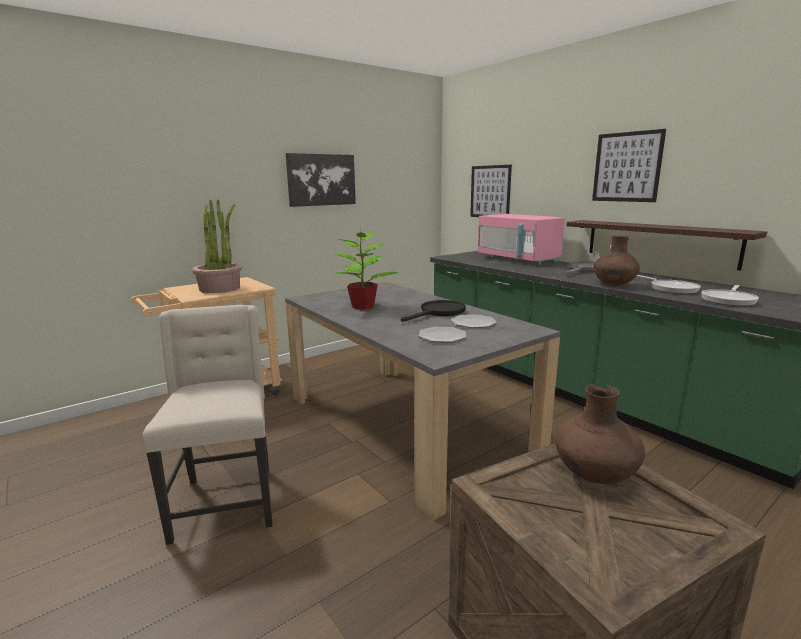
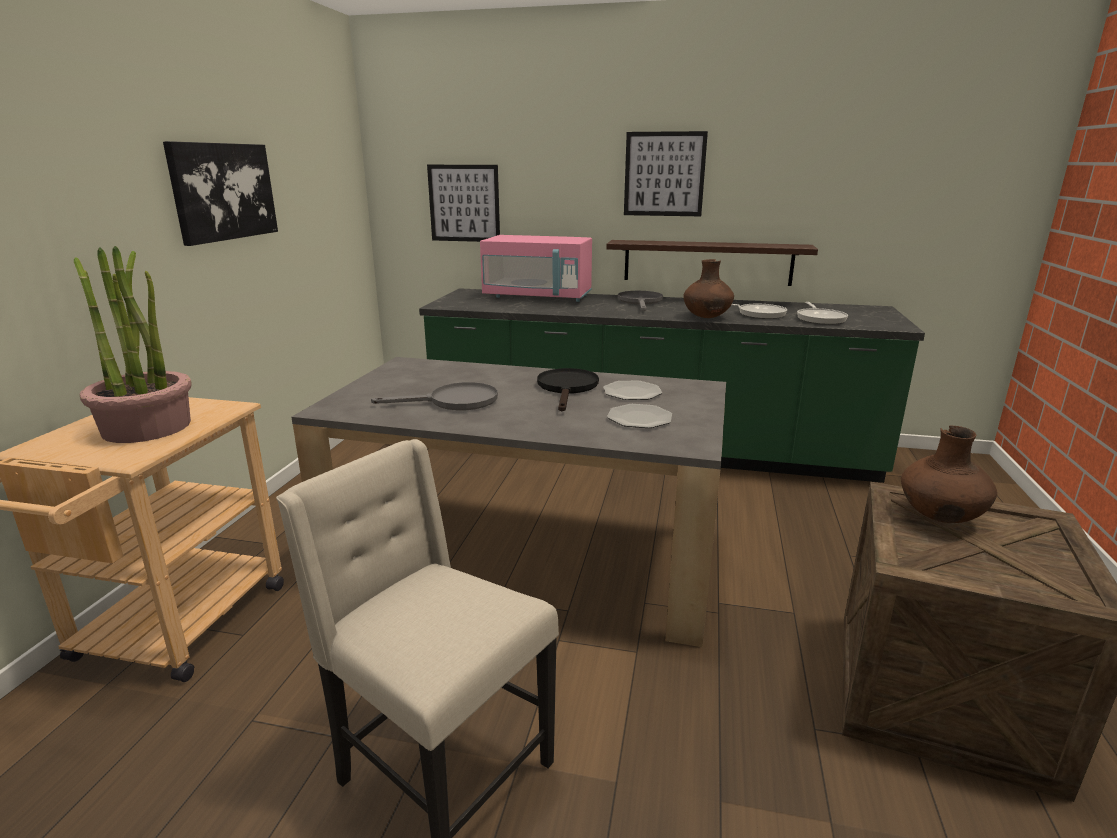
camera: 40 degrees left, 5 degrees up
(363, 306) = (454, 402): potted plant -> grey frying pan

